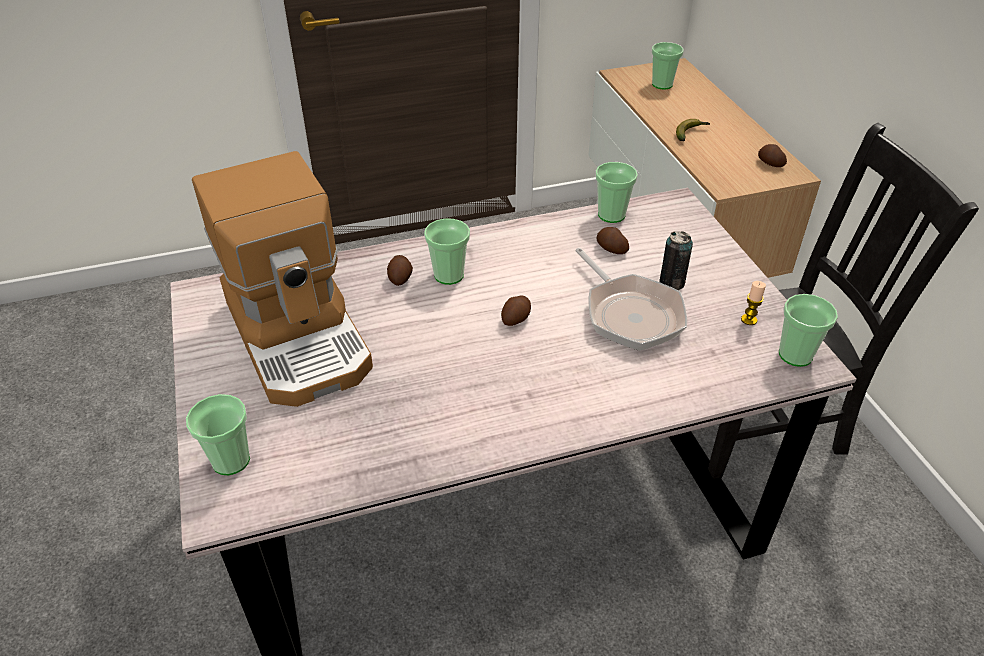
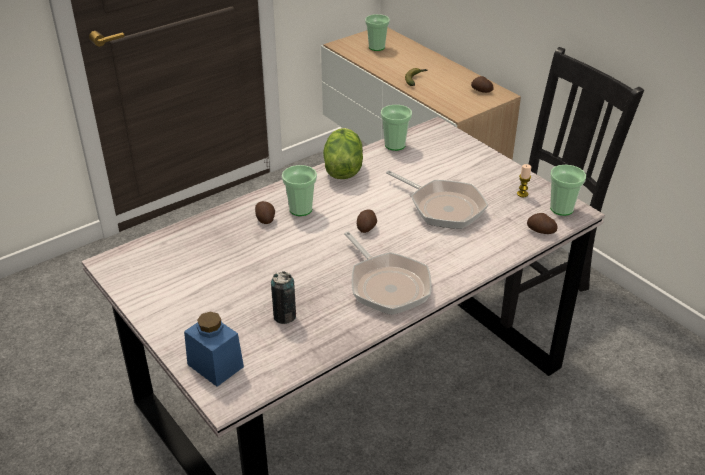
camera: 20 degrees left, 5 degrees down
(231, 460) = (215, 365): cup -> blue jar
(300, 335) = (213, 274): coffee machine -> none
(499, 406) = (387, 285): none -> frying pan
(528, 233) = (342, 169): none -> lettuce
(611, 249) = (407, 168): potato -> potato (540, 231)
(671, 283) = (460, 181): can -> can (284, 316)

